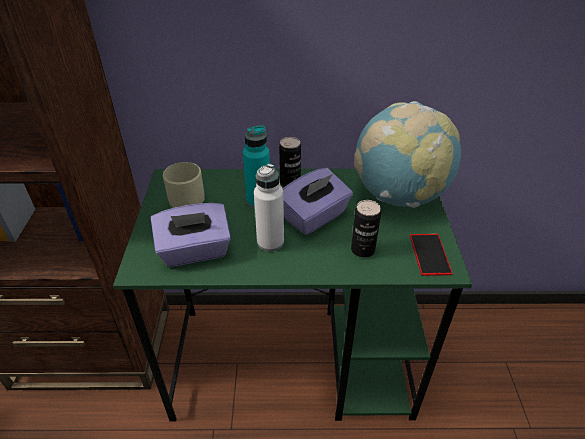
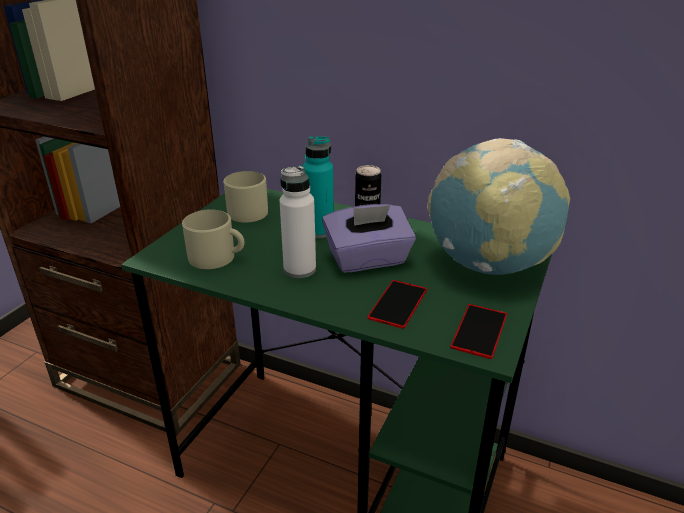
camera: 25 degrees right, 10 degrees down
(195, 251) = (217, 257): purple tissue box -> beige mug
(362, 250) = (398, 303): can -> phone

